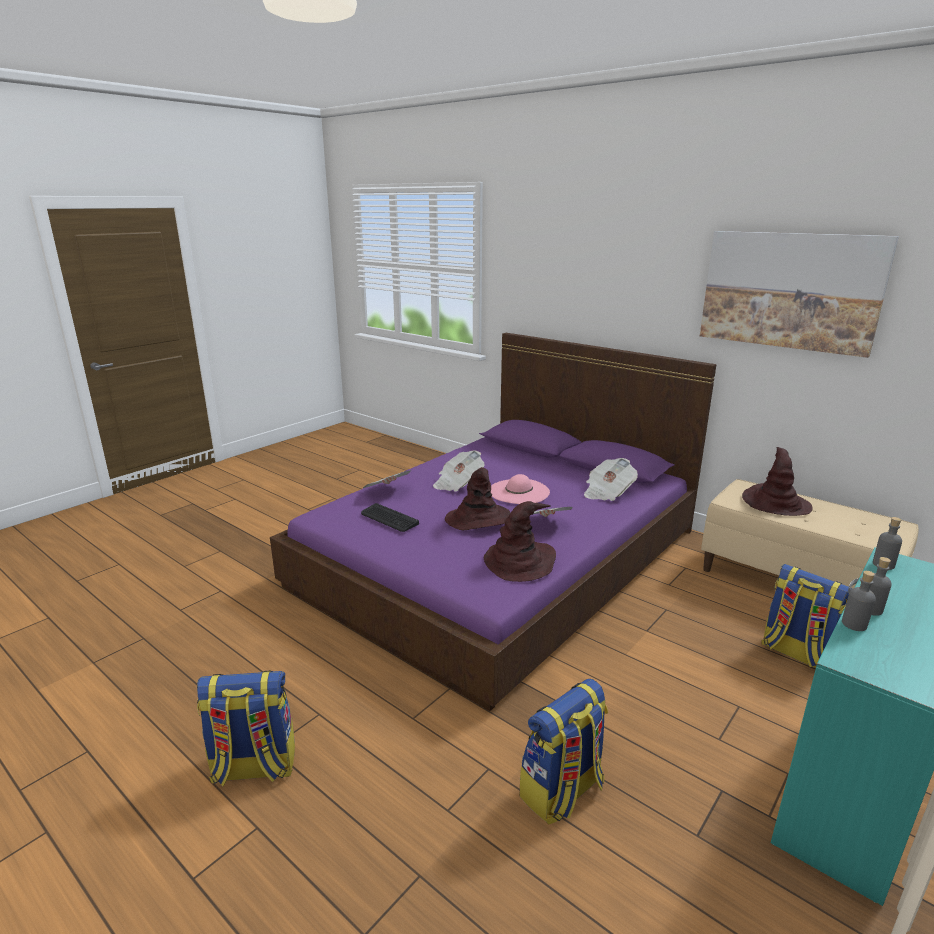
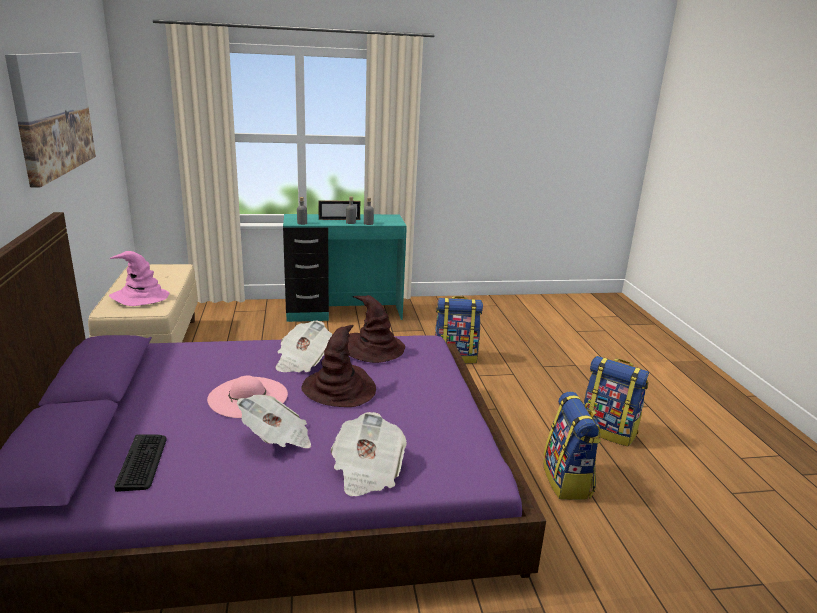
camera: 140 degrees left, 0 degrees up
(389, 518) = (417, 425): keyboard -> keyboard (142, 462)
(607, 492) = (187, 360): newspaper -> none
(775, 503) = (139, 297): brown hat -> pink hat
(796, 653) = (253, 335): backpack -> backpack (568, 481)
(905, 608) = (339, 219): none -> picture frame

